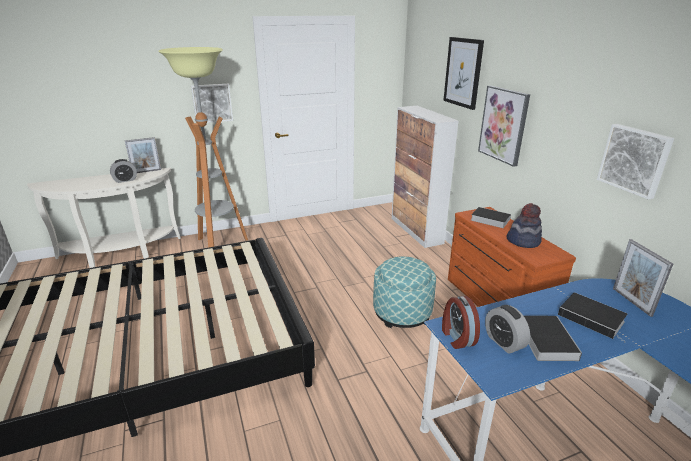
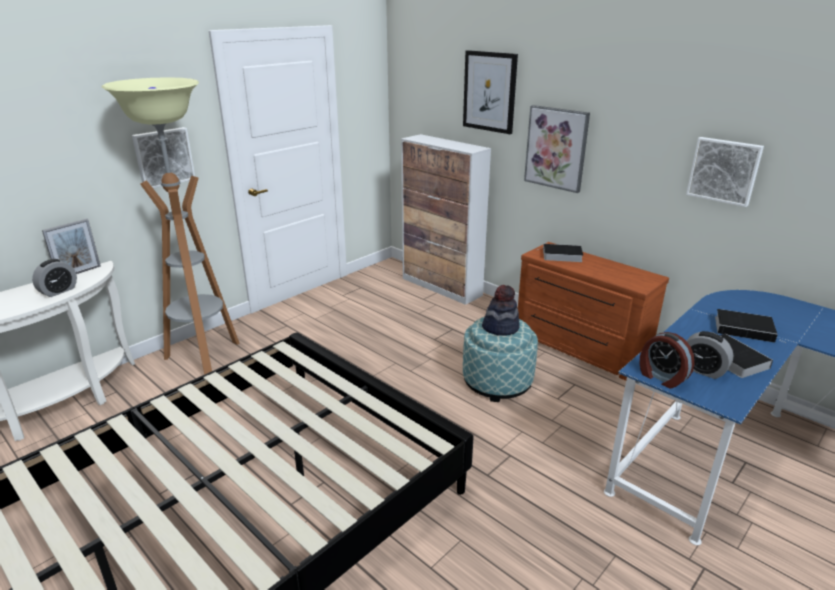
camera: 25 degrees left, 0 degrees up
(523, 241) = (612, 271): hat -> hat (500, 327)
(631, 302) = (758, 306): picture frame -> none

